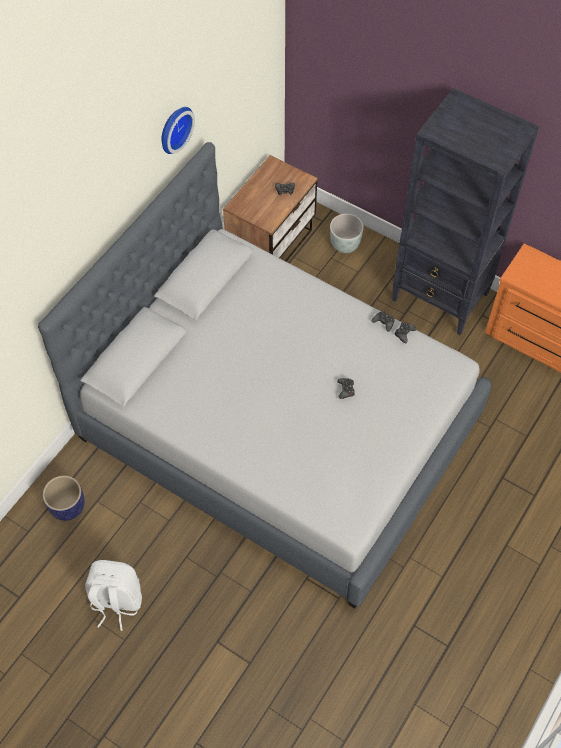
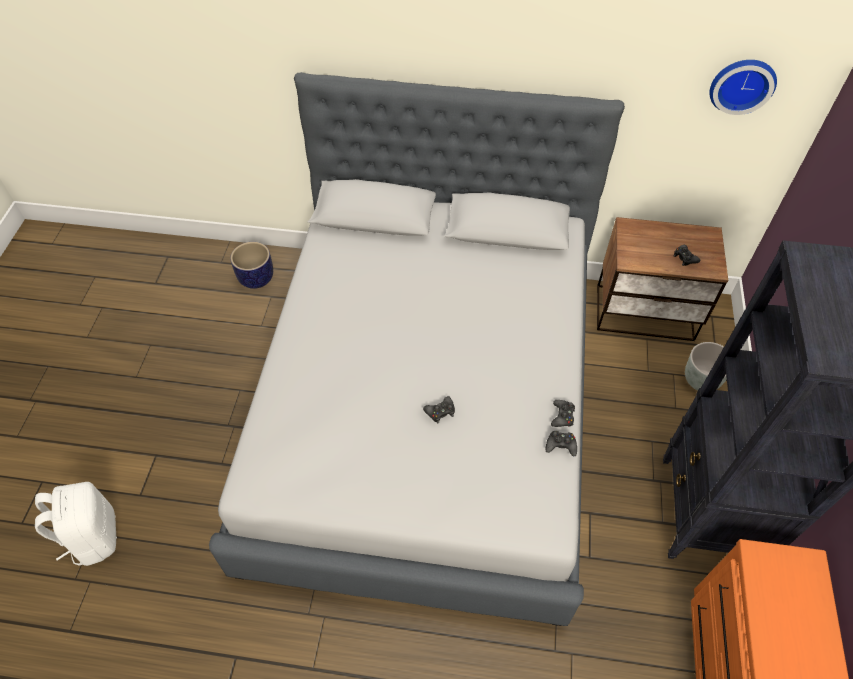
camera: 65 degrees right, 5 degrees down
(116, 601) = (173, 354): white backpack -> white backpack (93, 536)
(174, 128) = (584, 36): wall clock -> wall clock (742, 84)

